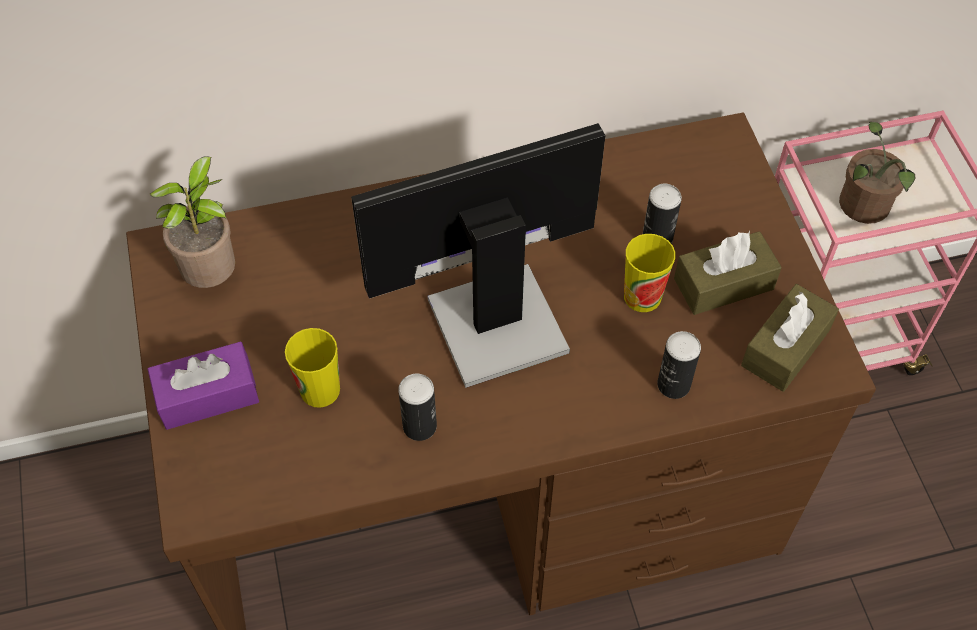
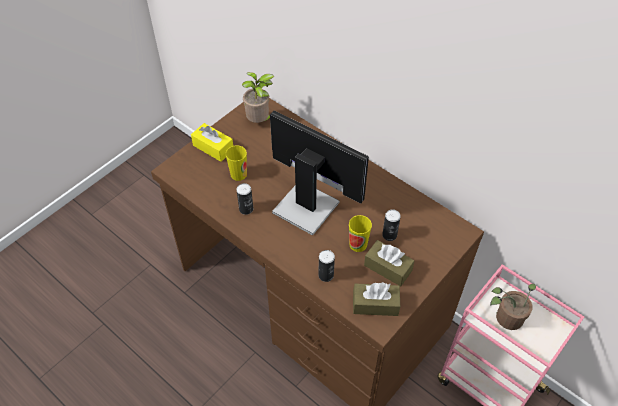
camera: 55 degrees right, 5 degrees down
(207, 395) = (213, 147): purple tissue box -> yellow tissue box

